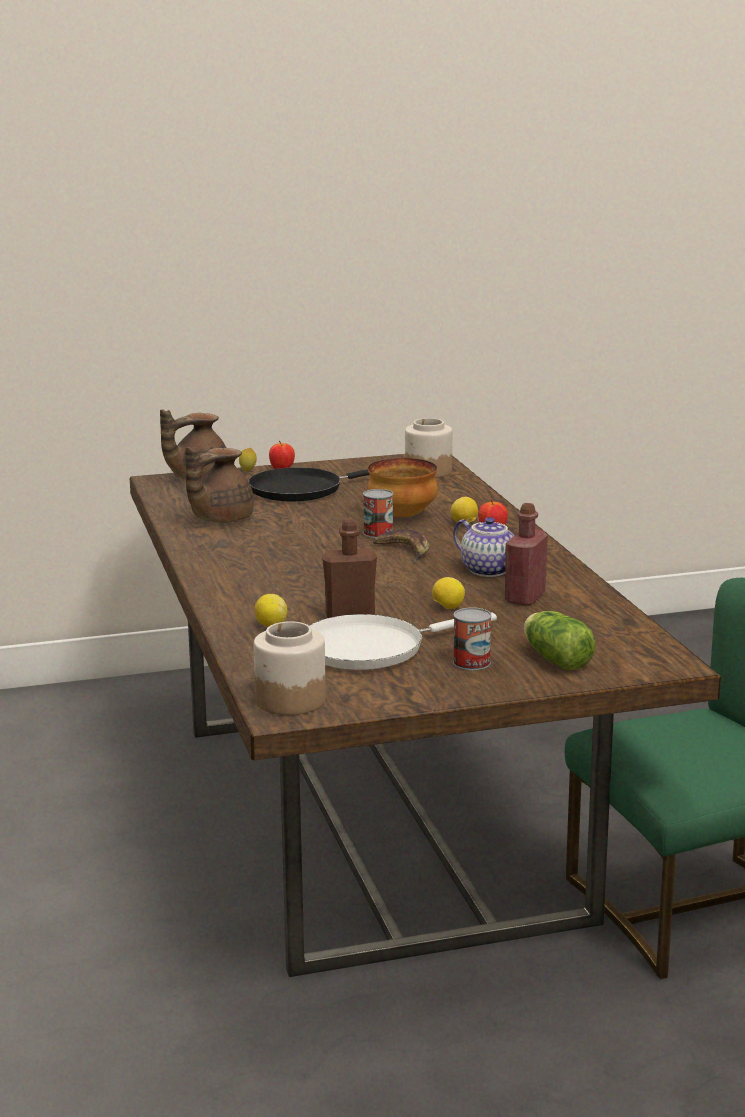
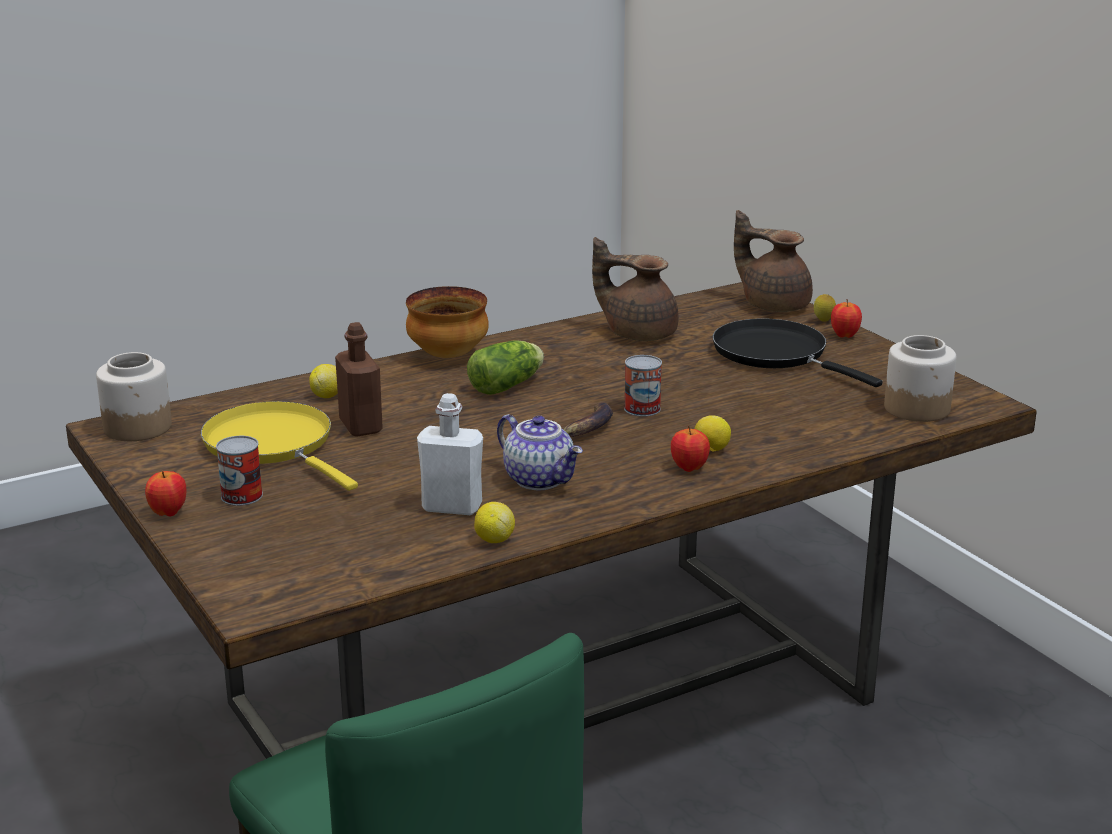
camera: 75 degrees right, 5 degrees up
(370, 648) = (273, 445): white frying pan -> yellow frying pan
(401, 516) = (715, 413): bowl -> bowl (447, 355)
(447, 608) = (403, 469): lemon -> lemon (494, 539)
(490, 570) = (541, 479): teapot -> teapot turned 75 degrees counterclockwise
(493, 689) = (168, 513): none -> apple
(525, 598) = (452, 507): red bottle -> white bottle
(555, 658) = (260, 538): lettuce -> lettuce (509, 385)

